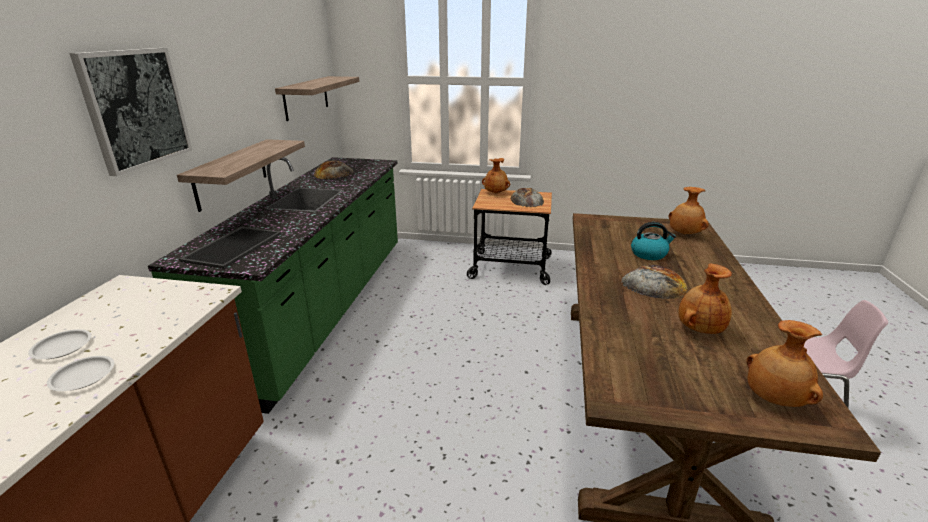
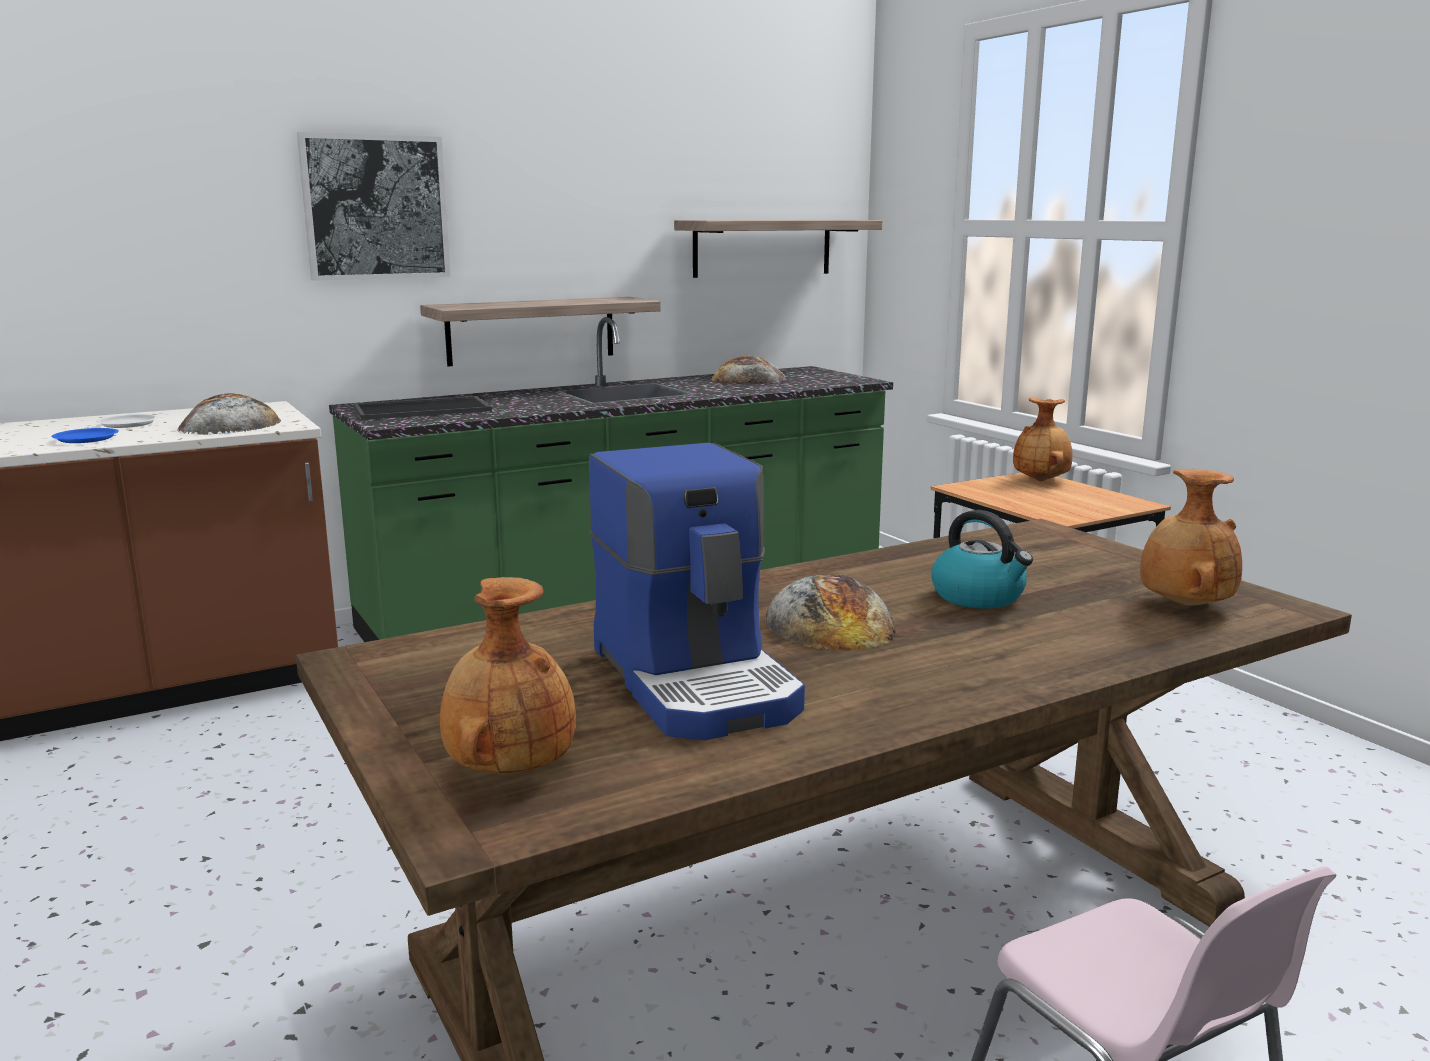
camera: 50 degrees right, 10 degrees down
(83, 377) = (86, 439): white plate -> blue plate
(526, 200) = (1069, 502): bread -> bread (230, 425)
(699, 329) = (698, 680): brown vase -> coffee machine

